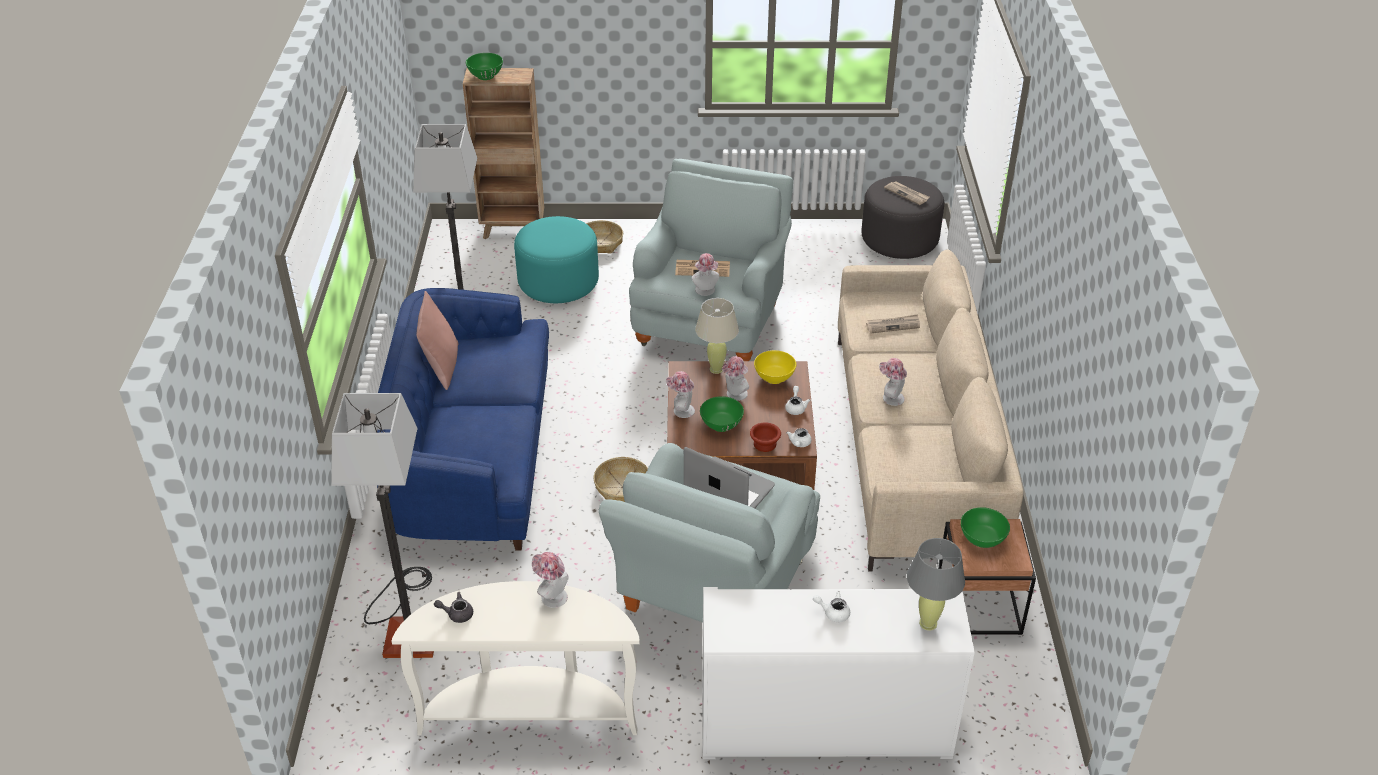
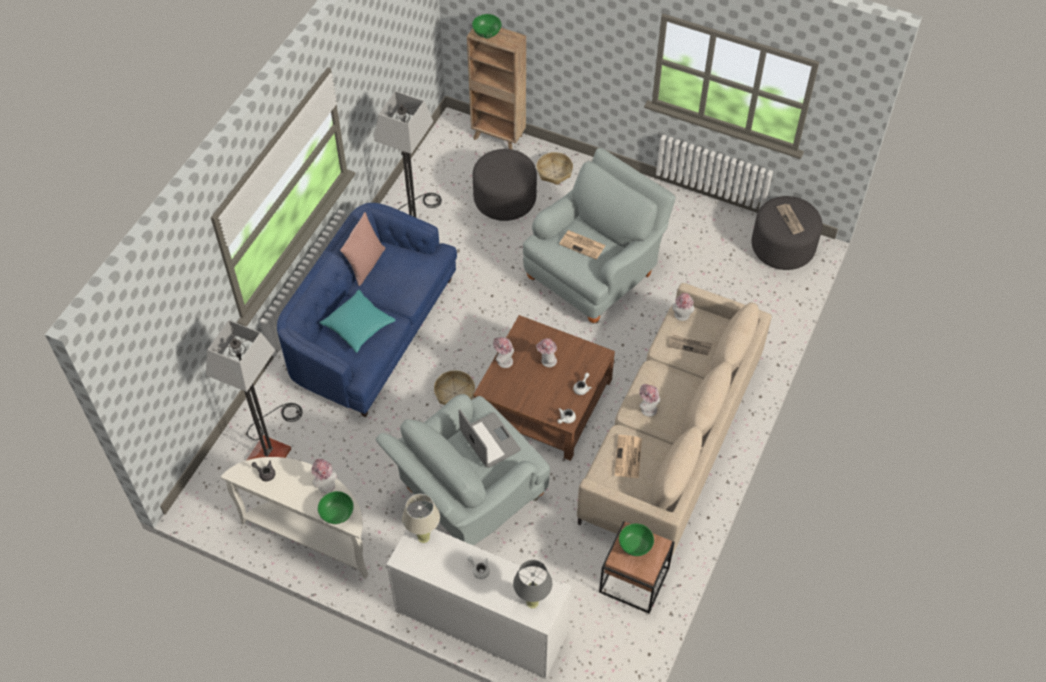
camera: 25 degrees right, 15 degrees up
(473, 429) = (358, 326): none -> turquoise pillow
(558, 283) = (504, 199): turquoise ottoman -> grey ottoman
(706, 291) = (572, 267): hat -> hat (682, 316)
(716, 369) = (547, 334): beige table lamp -> beige table lamp (423, 537)
(721, 425) = (523, 383): green bowl -> green bowl (337, 514)
(765, 445) = (542, 411): brown bowl -> none
(774, 378) = (582, 357): yellow bowl -> none
(906, 452) = (628, 457): none -> newspaper

